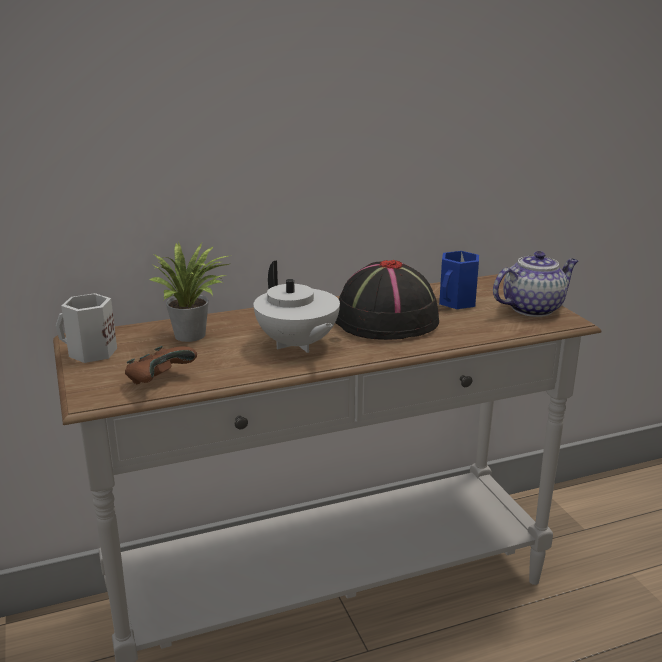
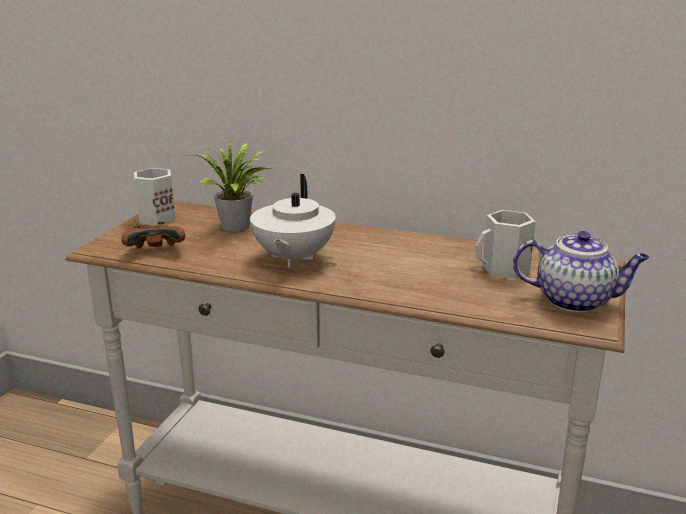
camera: 40 degrees right, 0 degrees up
(385, 321) = (402, 263): black hat -> none
(457, 302) = (504, 269): blue mug -> white mug

